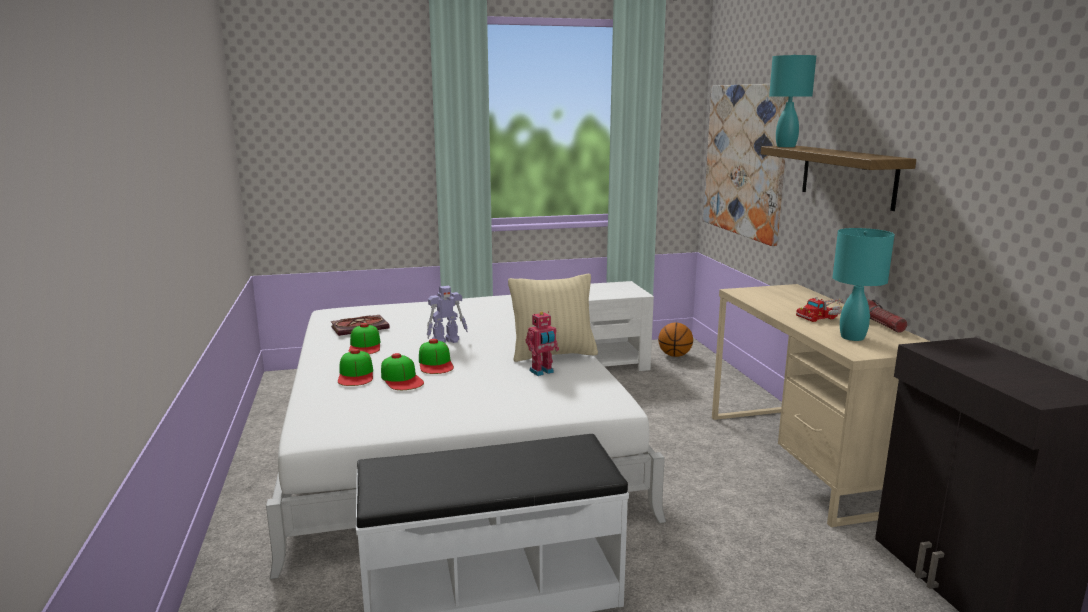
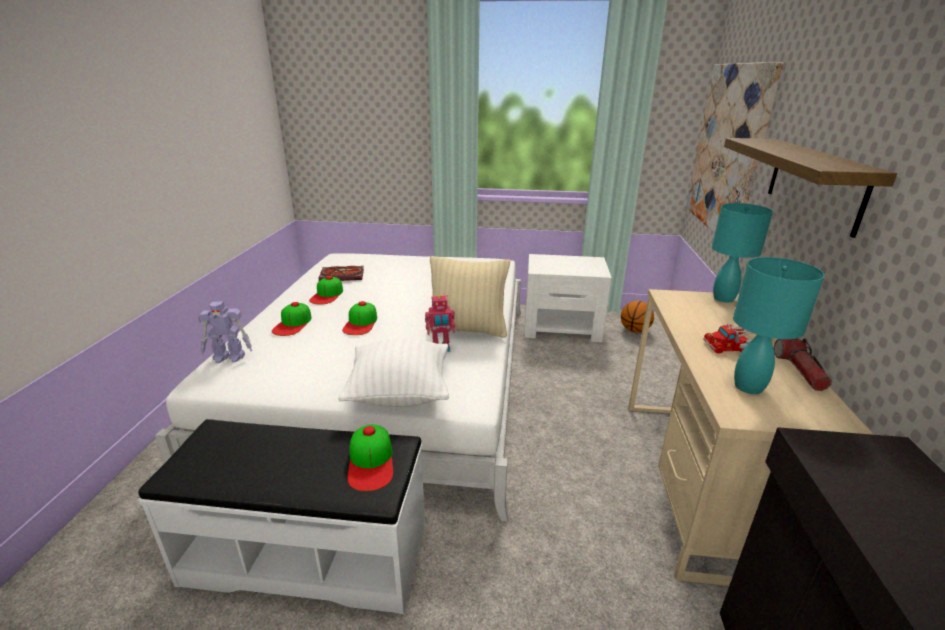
camera: 20 degrees right, 10 degrees up
(401, 379) = (320, 335): cap -> cap (371, 462)
(446, 341) = (391, 300): toy robot -> toy robot (230, 357)
(539, 409) = (400, 393): none -> white pillow
(785, 146) = (753, 139): turquoise table lamp -> turquoise table lamp (722, 298)

